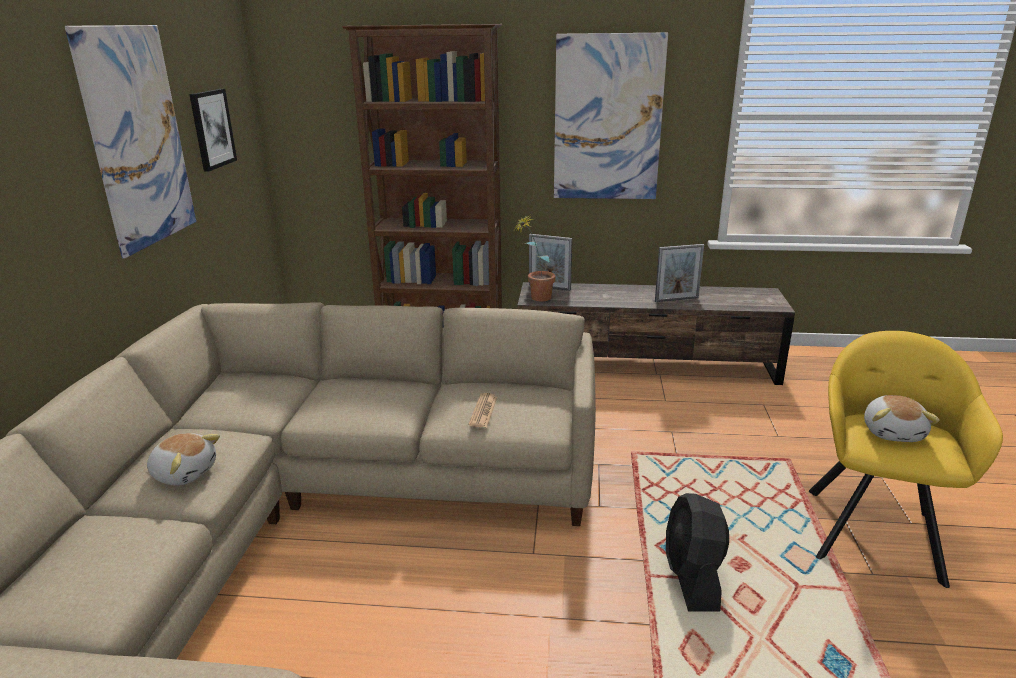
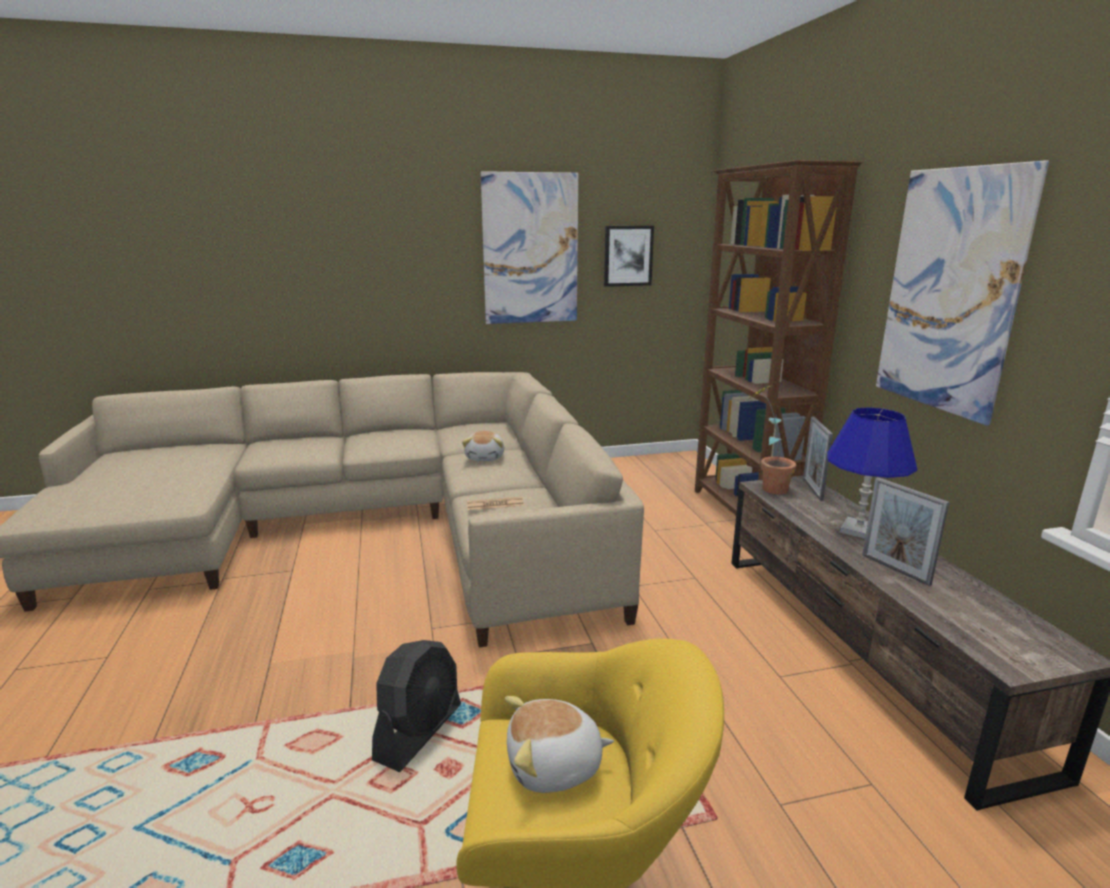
camera: 70 degrees right, 5 degrees down
(184, 472) = (377, 442): plush toy -> plush toy (485, 457)
(621, 293) = (859, 530): none -> blue table lamp
(692, 578) = (419, 732): black fan -> black fan turned 135 degrees clockwise

